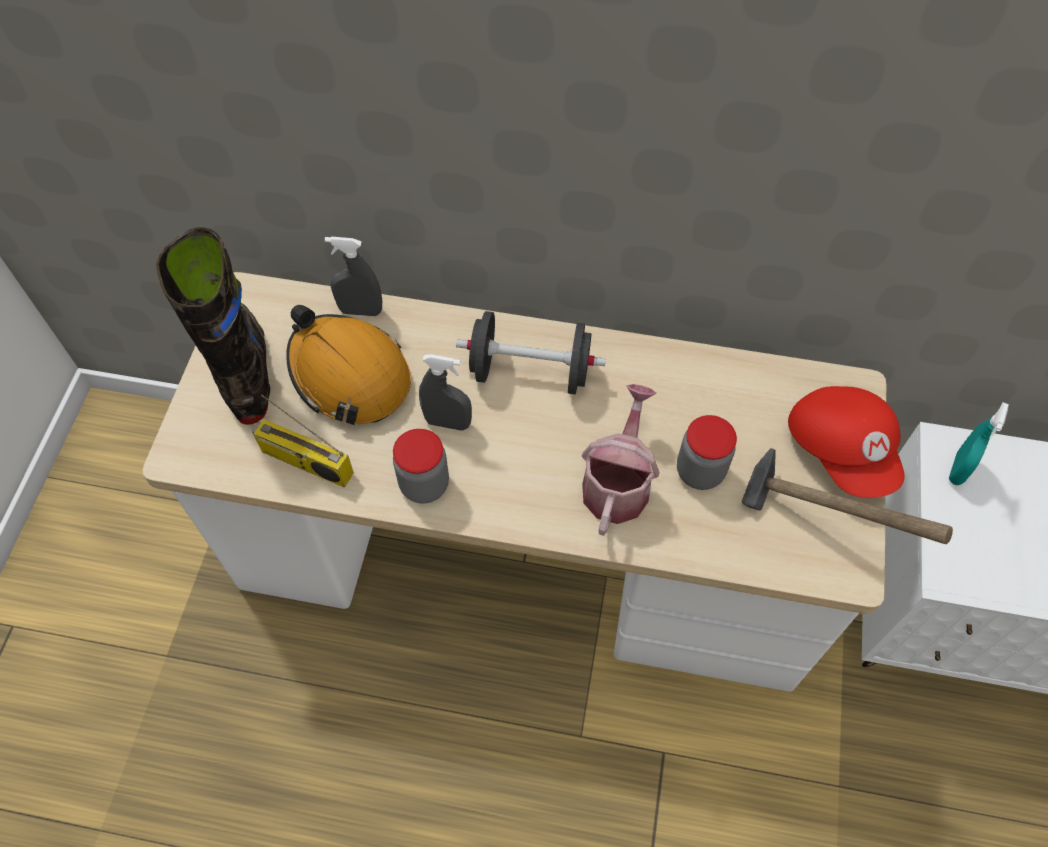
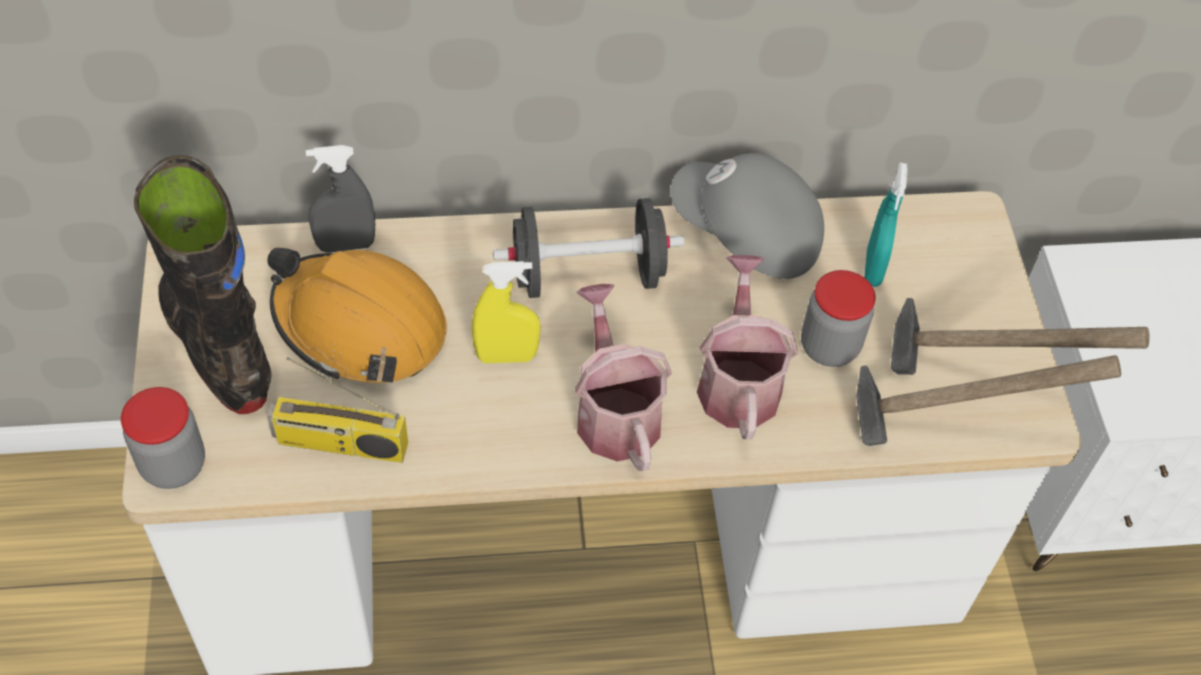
camera: 20 degrees left, 5 degrees down
(424, 484) = (503, 436): jar -> jar (173, 465)
(448, 422) = (506, 356): grey spray bottle -> yellow spray bottle
(514, 485) = (614, 411): none -> watering can
(664, 365) = (746, 234): none -> grey cap
(777, 562) = (951, 429): none -> hammer
(842, 450) = (981, 287): red cap -> none
(958, 469) = (1102, 289): turquoise spray bottle -> turquoise spray bottle (873, 268)

